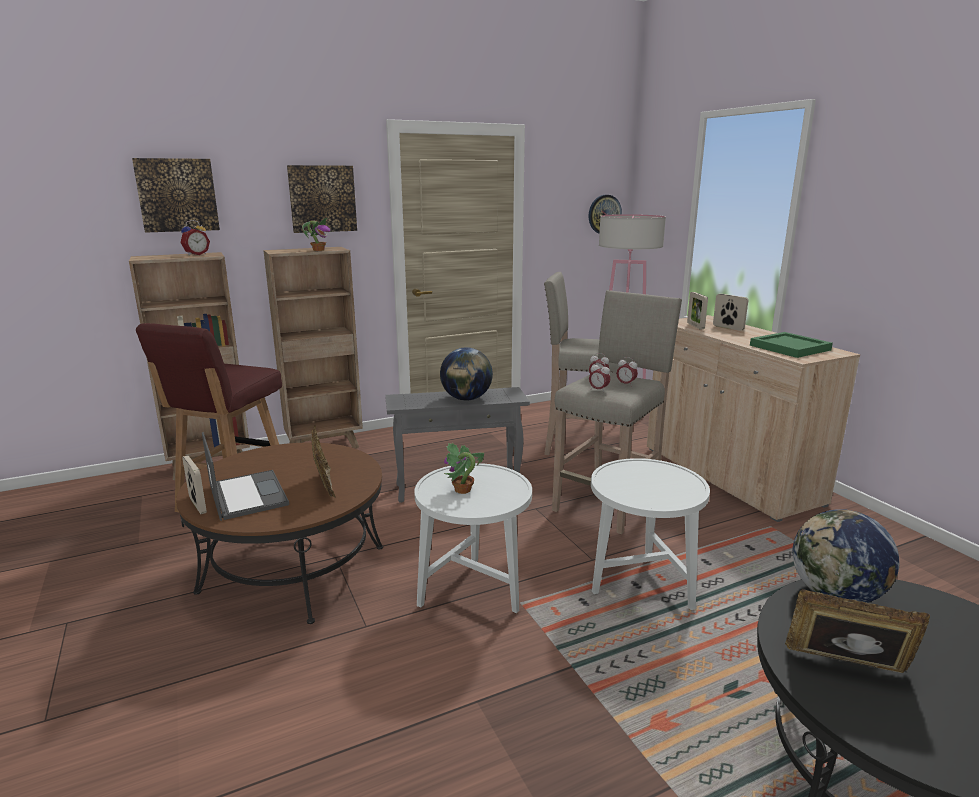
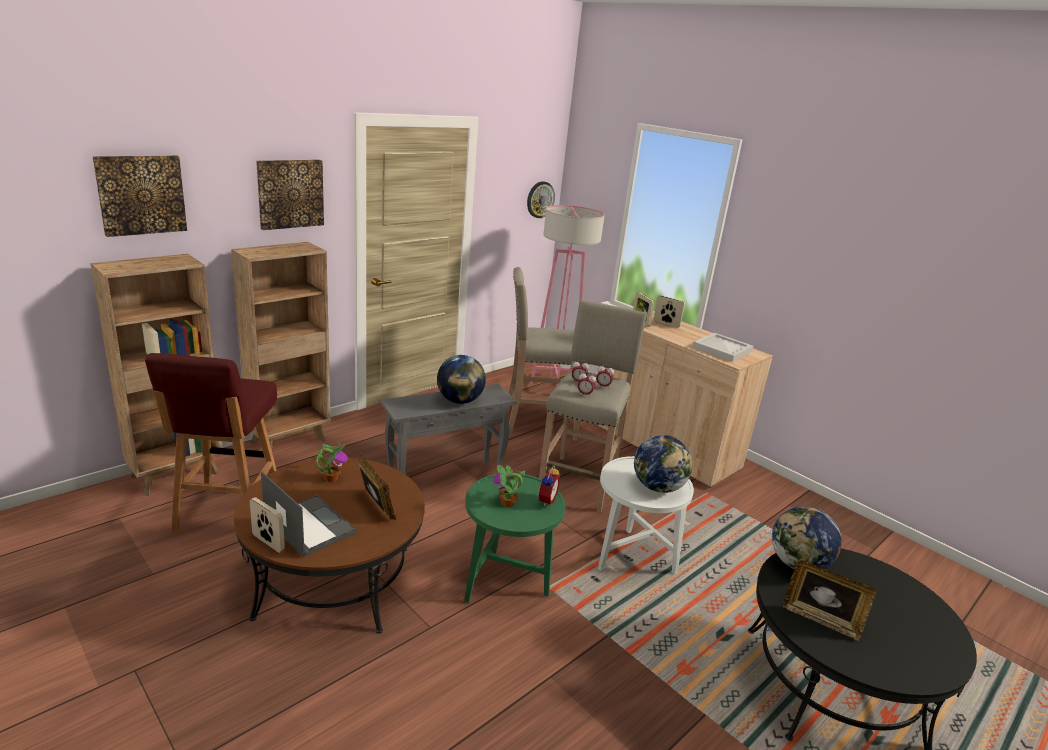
camera: 20 degrees left, 5 degrees up
(196, 254) = (167, 260): alarm clock -> alarm clock (545, 500)
(318, 250) = (294, 251): potted plant -> potted plant (331, 478)
(474, 593) = (506, 583): white side table -> green side table
(661, 490) = (658, 487): none -> globe
(791, 348) = (723, 349): green tray -> white tray
(846, 668) = (820, 619): picture frame -> picture frame turned 150 degrees counterclockwise

